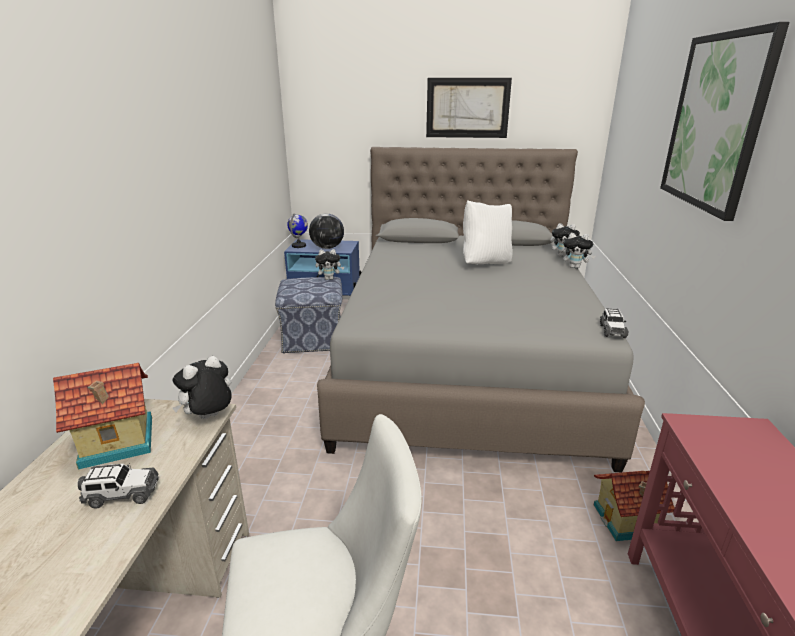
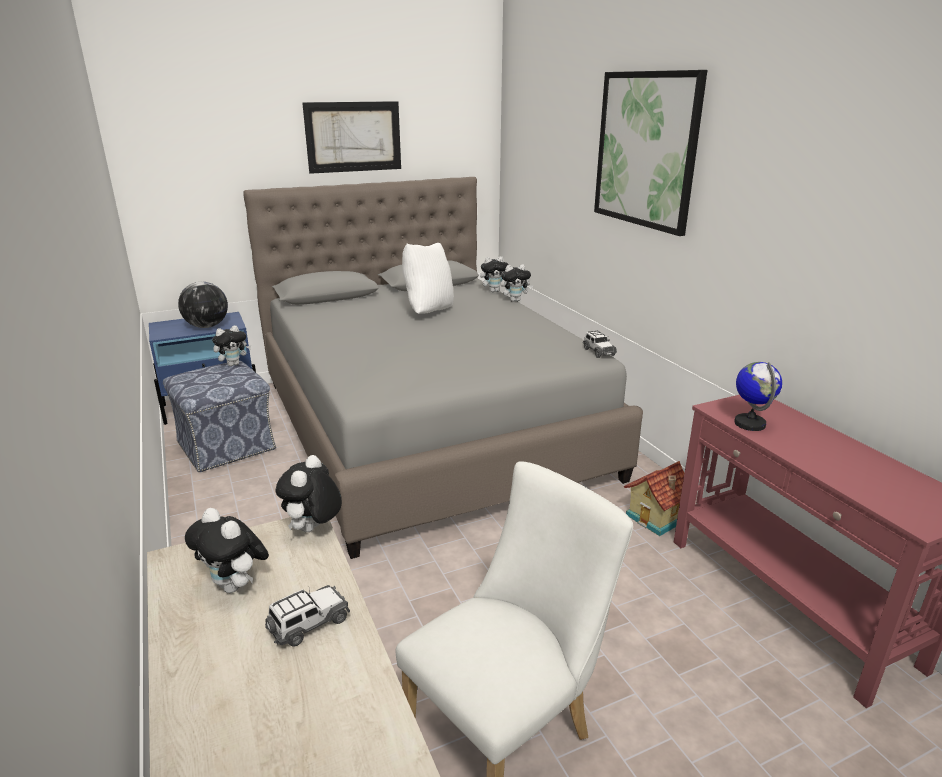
camera: 30 degrees left, 0 degrees up
(118, 443) = (235, 586): toy house -> plush toy
(299, 246) = (163, 330): globe -> globe (750, 423)

